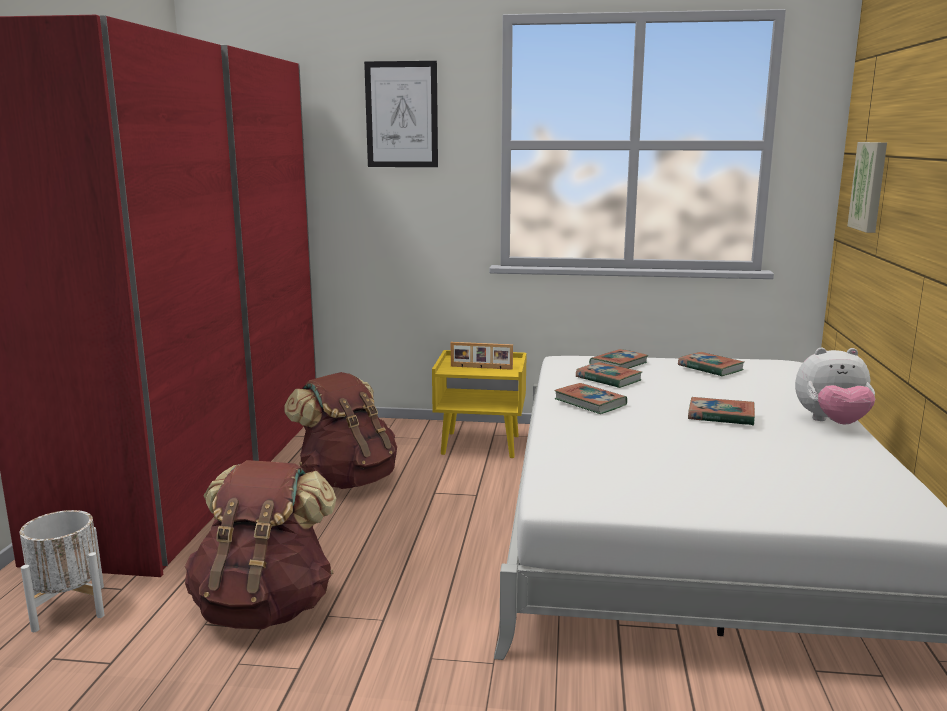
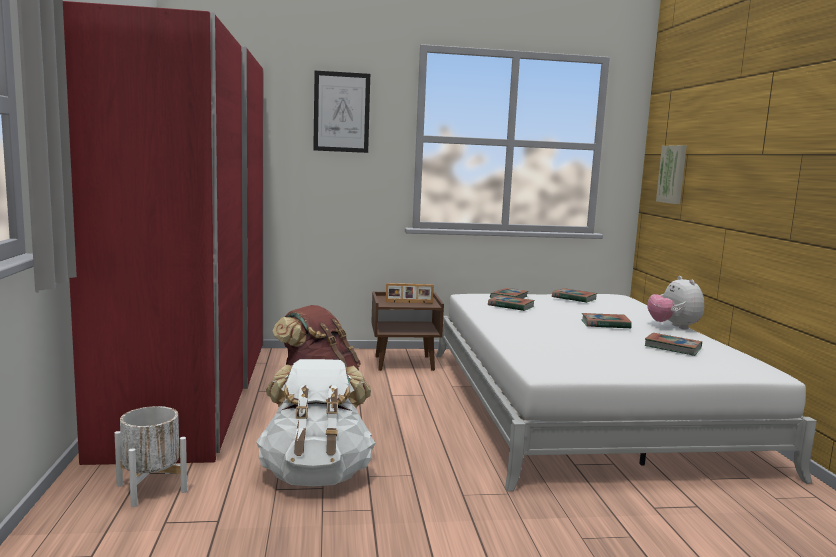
camera: 15 degrees left, 5 degrees down
(265, 608) = (316, 475): brown backpack -> white backpack
(481, 445) = (405, 363): yellow nightstand -> brown nightstand
(590, 402) = (513, 319): book -> book (672, 347)
(831, 423) = (673, 327): plush toy -> plush toy turned 90 degrees clockwise

